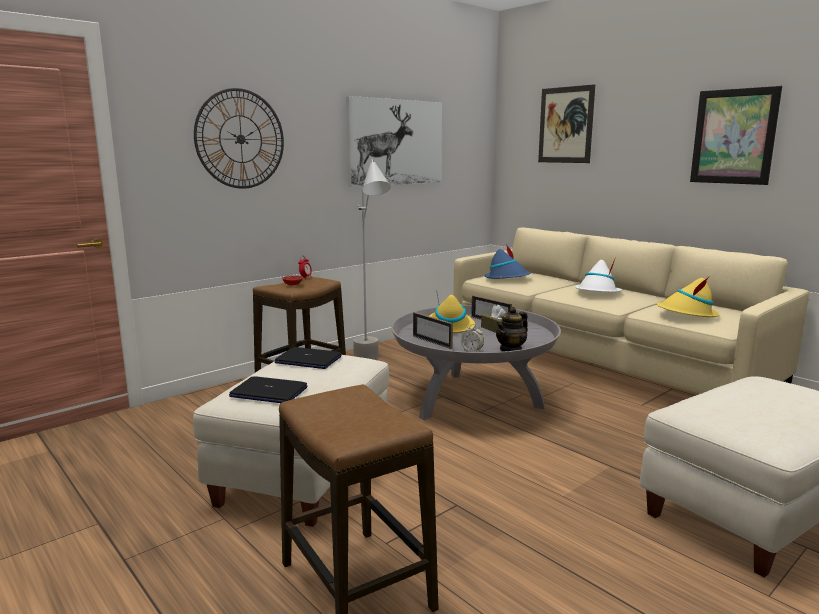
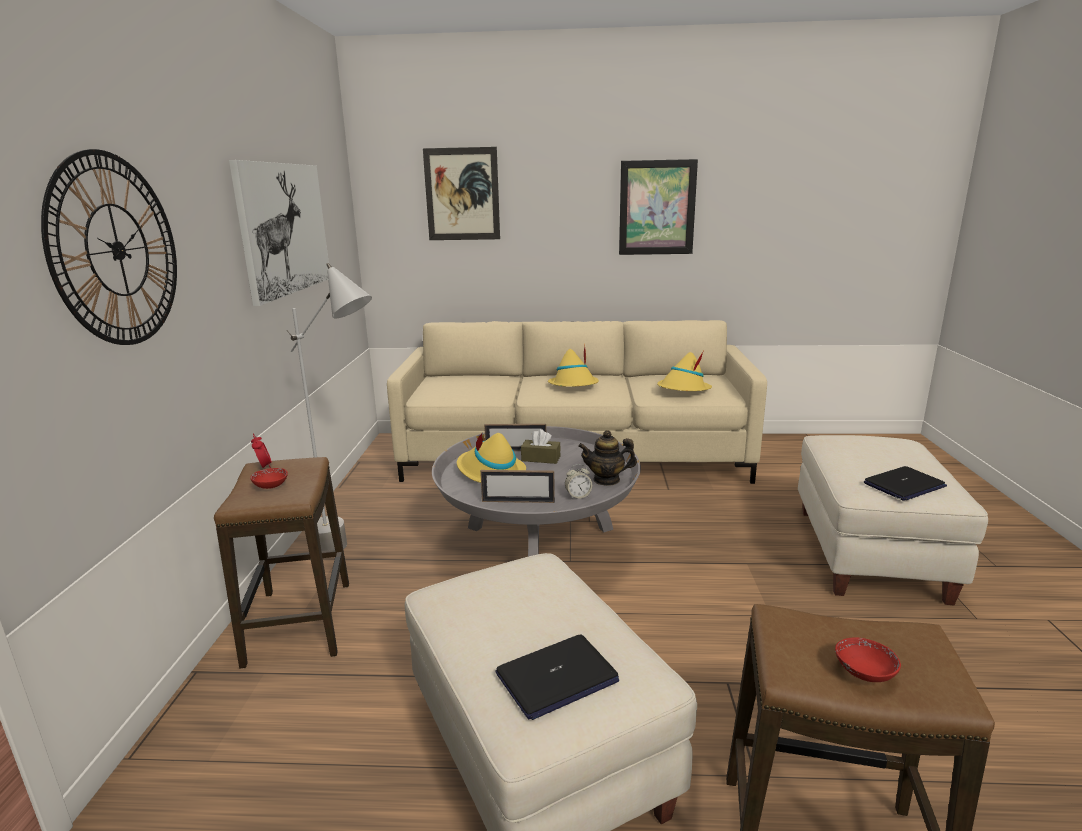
camera: 45 degrees left, 5 degrees up
(308, 360) = (484, 597): laptop -> laptop (904, 485)
(335, 420) = (864, 672): none -> red bowl
(507, 278) = (456, 389): blue hat -> none
(511, 350) = (606, 480): teapot -> teapot turned 90 degrees clockwise
(597, 293) = (574, 385): white hat -> yellow hat

